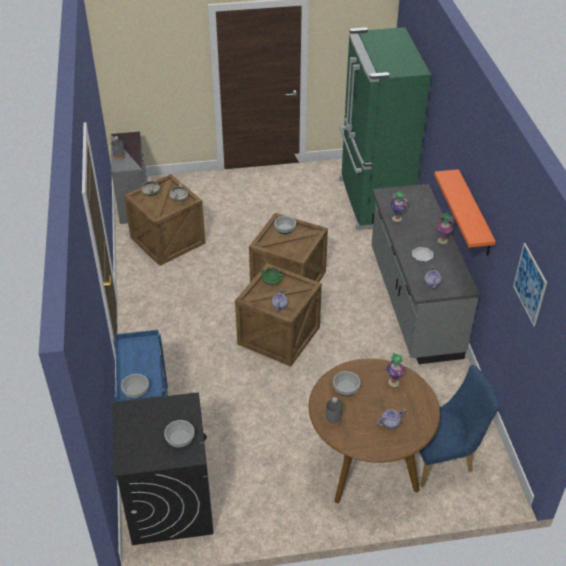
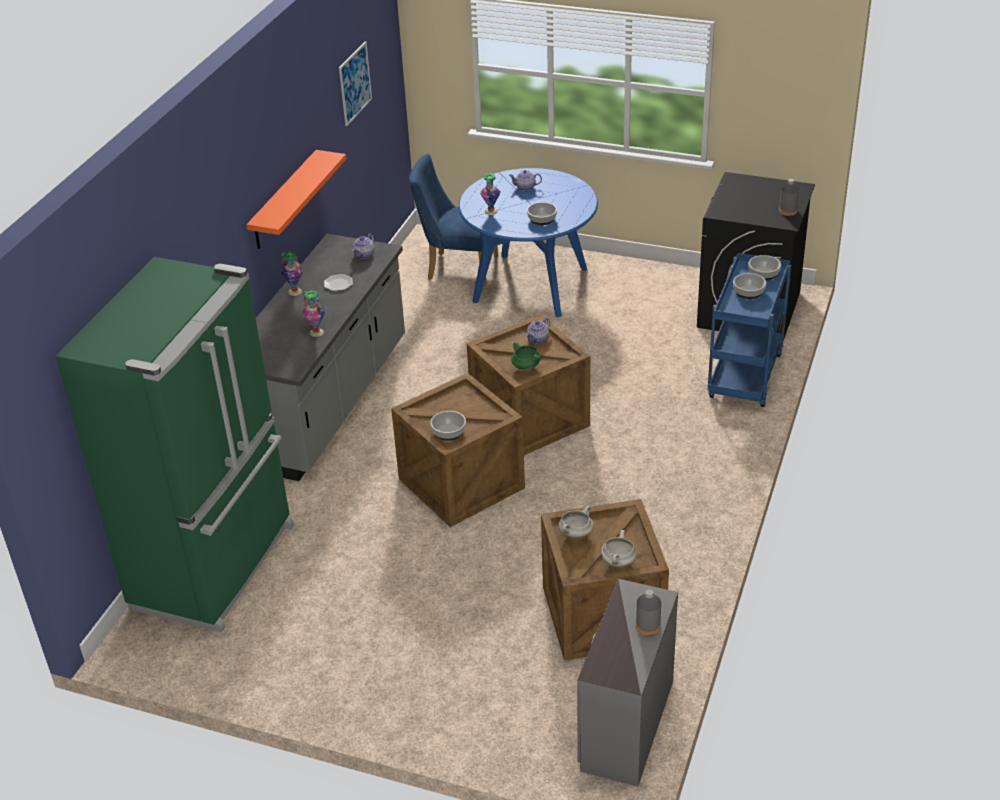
camera: 150 degrees left, 5 degrees down
(180, 438) = (739, 191): bowl -> bowl (748, 292)
(333, 419) = (575, 202): grey bottle -> grey bottle (788, 211)
(367, 462) = (530, 285): brown dining table -> blue dining table

